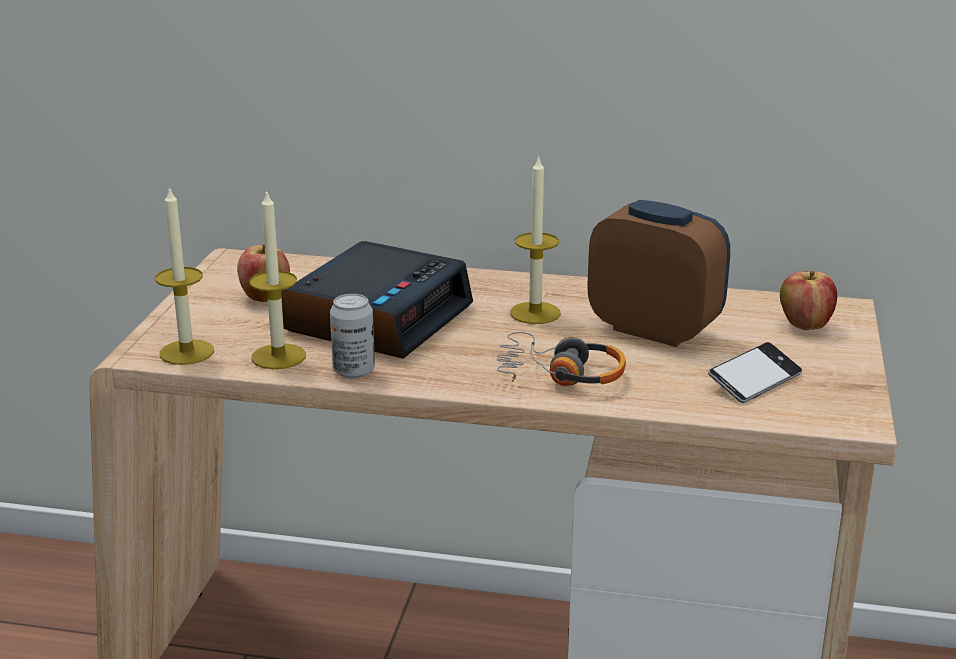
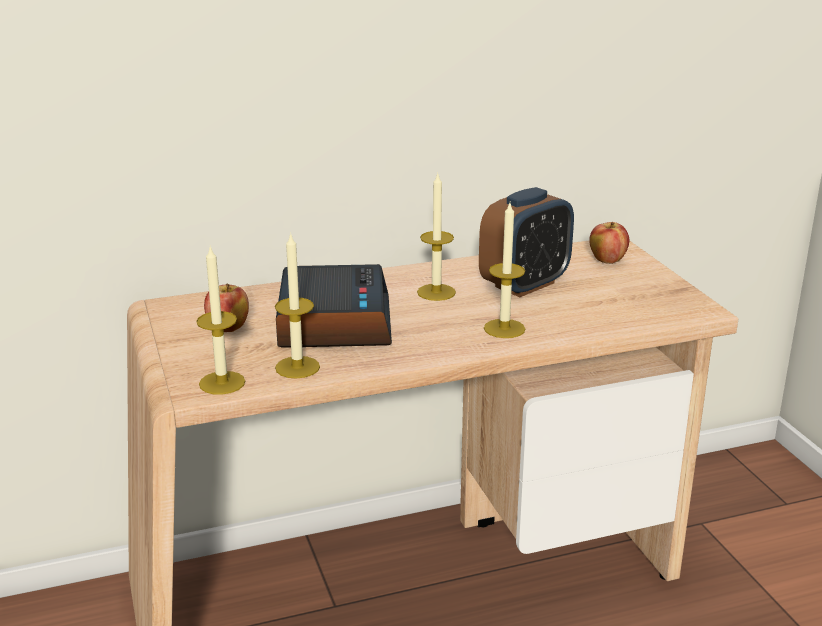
camera: 30 degrees left, 0 degrees up
(354, 371) = (365, 362): can -> none
(559, 375) = (504, 328): headphones -> candle
(654, 330) = (525, 285): alarm clock -> alarm clock turned 135 degrees clockwise
(754, 380) = (621, 301): phone -> none

